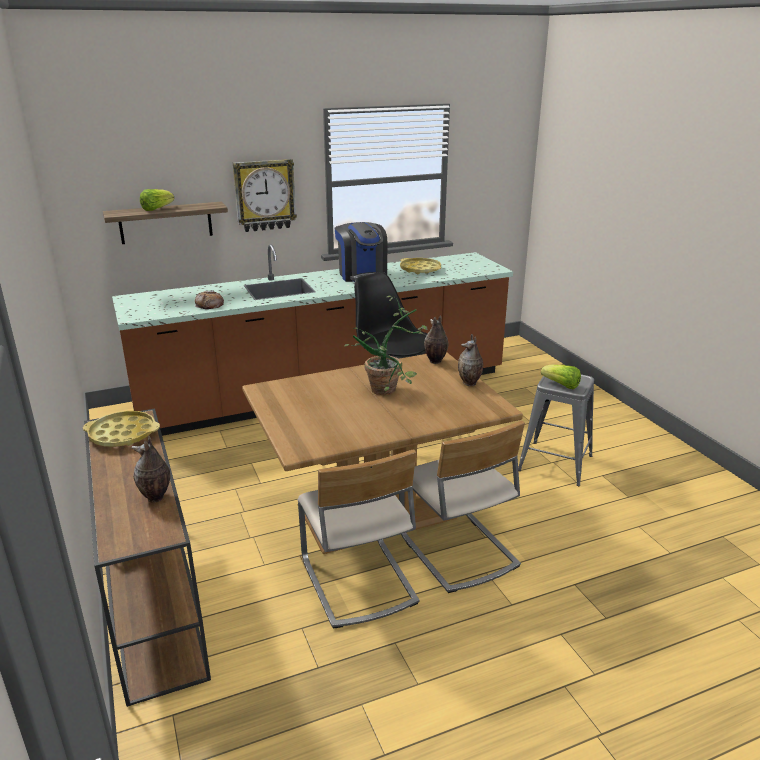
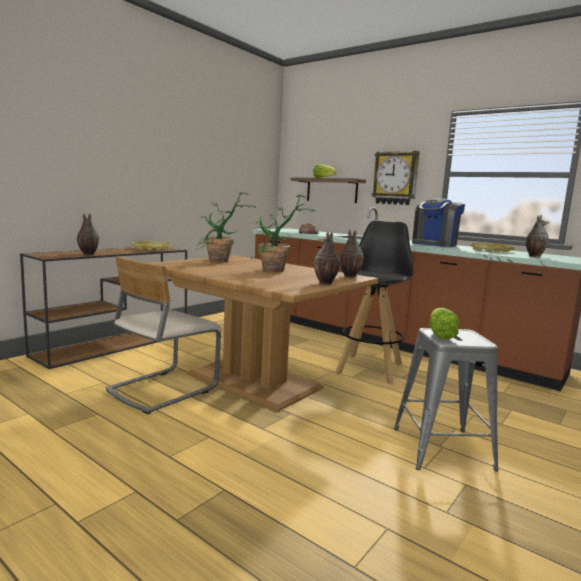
camera: 60 degrees right, 15 degrees down
(302, 407) = (220, 261): none -> potted plant
(457, 550) = (230, 419): beige chair -> none
(462, 268) = (533, 256): none -> vase

